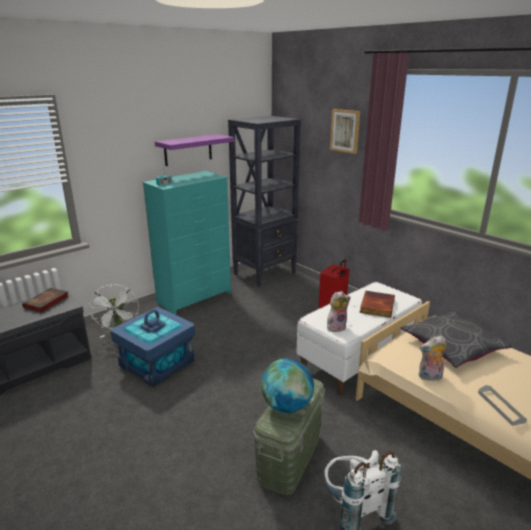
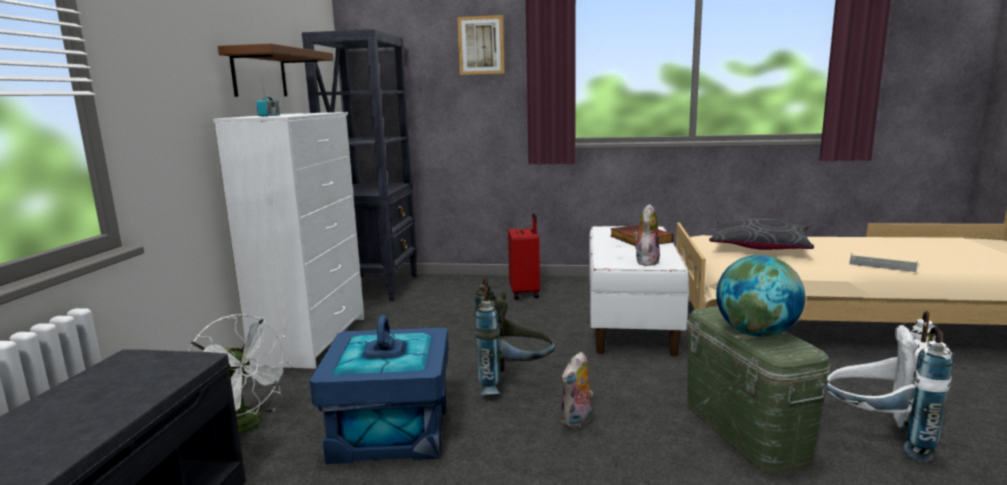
camera: 40 degrees left, 10 degrees down
(46, 302) = (121, 375): book -> none
(188, 150) = (259, 73): purple shelf -> brown shelf
(195, 297) = (313, 340): turquoise dresser -> white dresser
(234, 365) = (513, 382): none -> grey backpack
(430, 377) = (798, 268): plush toy -> plush toy (577, 421)

